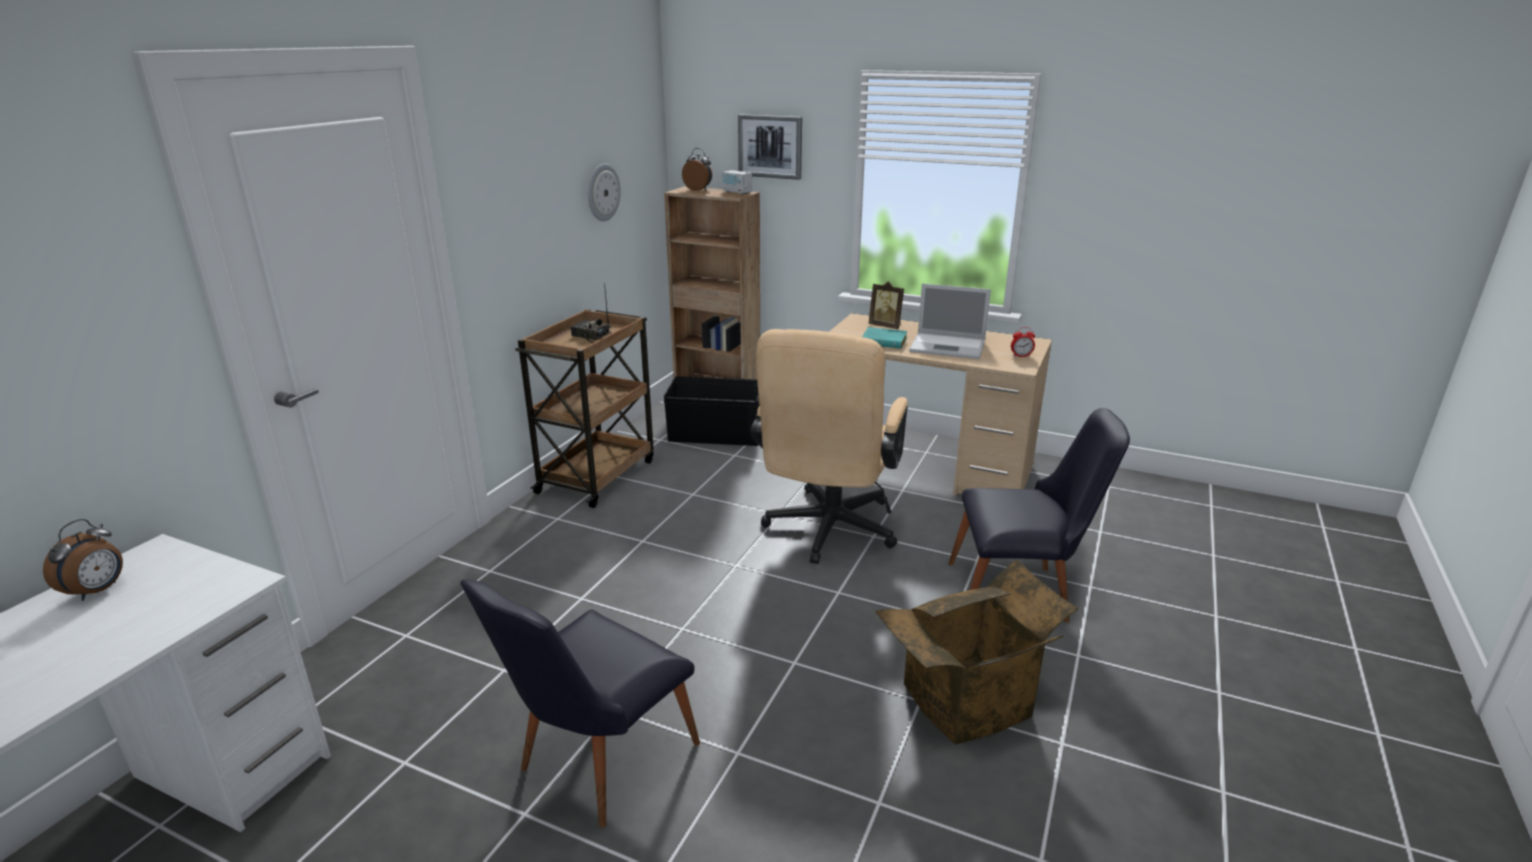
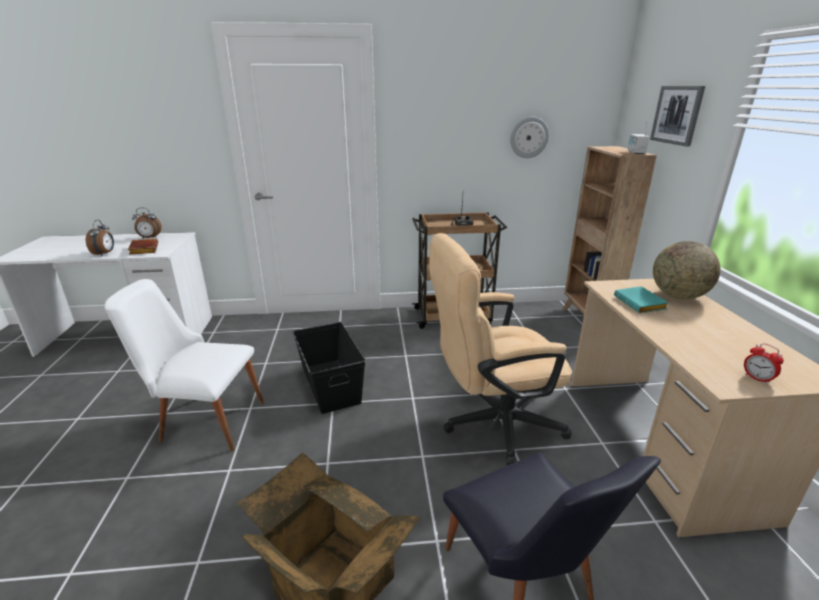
camera: 60 degrees right, 0 degrees up
(180, 602) = (143, 249): none -> brown book
(595, 764) = (204, 420): black chair -> white chair
(698, 189) = (616, 148): alarm clock -> alarm clock (105, 254)
(715, 434) = (553, 332): black storage box -> black storage box (331, 384)
(886, 326) = (678, 296): picture frame -> globe
(949, 346) = (694, 333): laptop -> none

